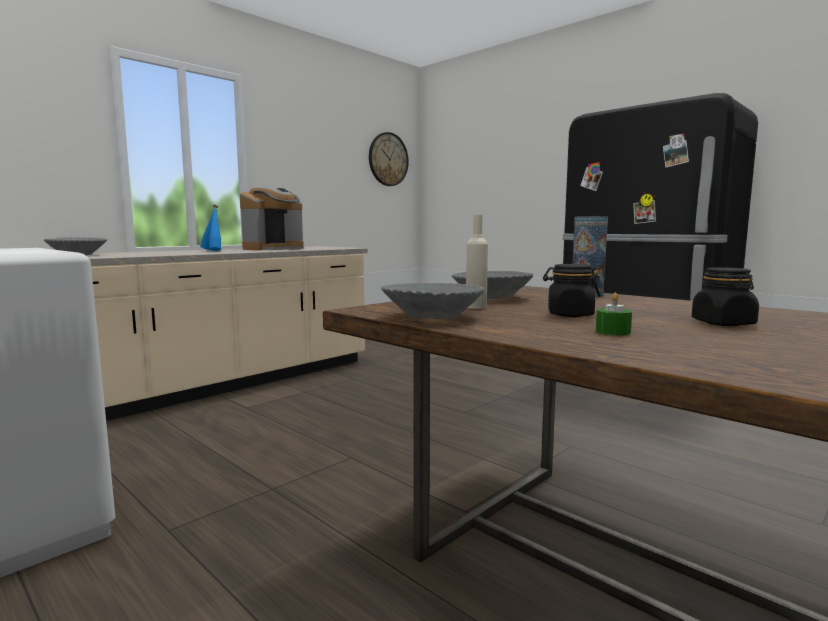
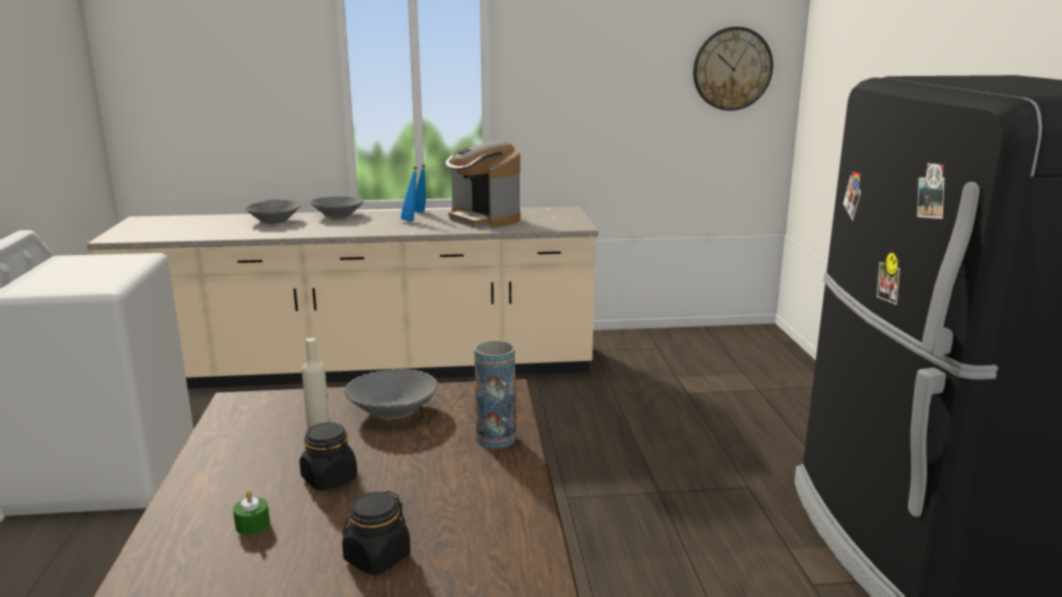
camera: 40 degrees right, 10 degrees up
(274, 249) = (484, 219): coffee machine -> coffee machine turned 60 degrees clockwise
(432, 317) = (232, 438): grey bowl -> grey bowl (338, 216)

